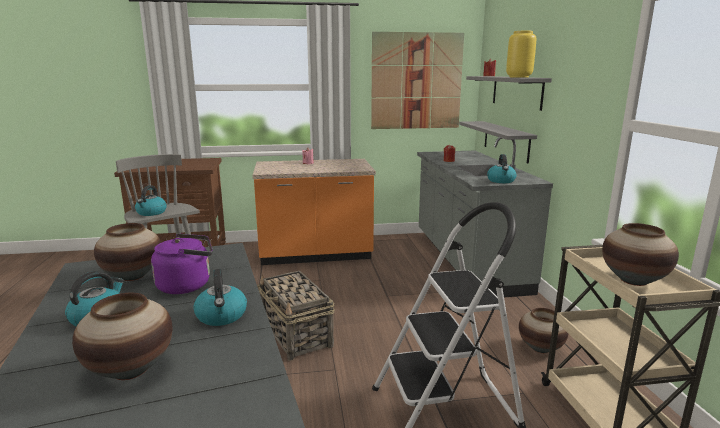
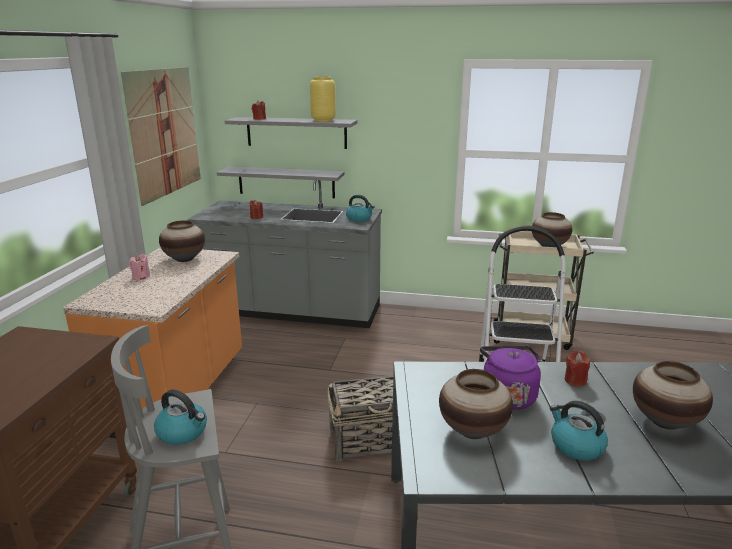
camera: 70 degrees left, 5 degrees up
(222, 316) = (575, 380): kettle -> red candle
(540, 348) = (454, 329): vase -> vase (184, 259)

